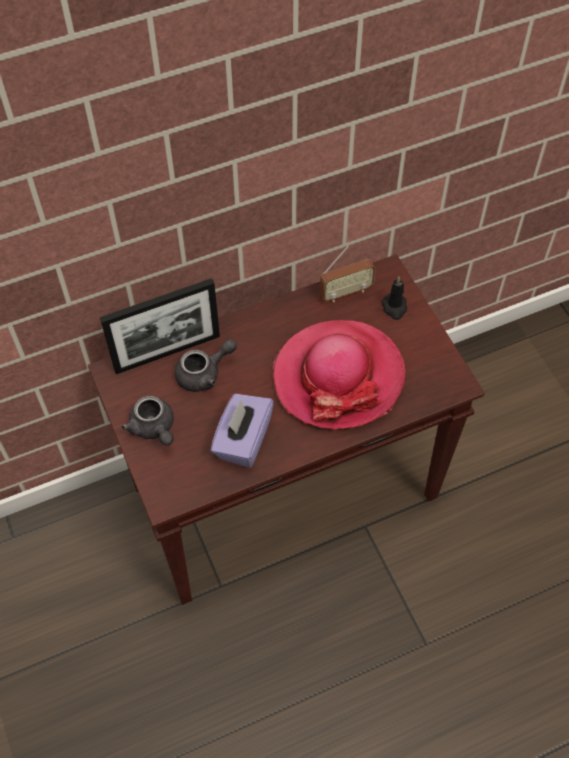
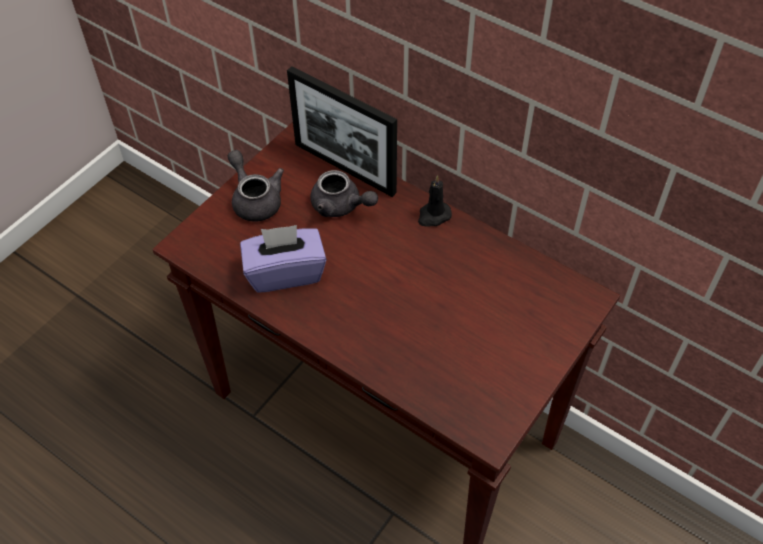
camera: 60 degrees right, 5 degrees down
(154, 428) = (255, 199): grey teapot -> grey teapot turned 120 degrees clockwise
(338, 377) = (416, 316): hat -> none
(346, 292) = (528, 273): radio -> none
(394, 307) = (545, 326): black candle -> black candle (433, 216)

